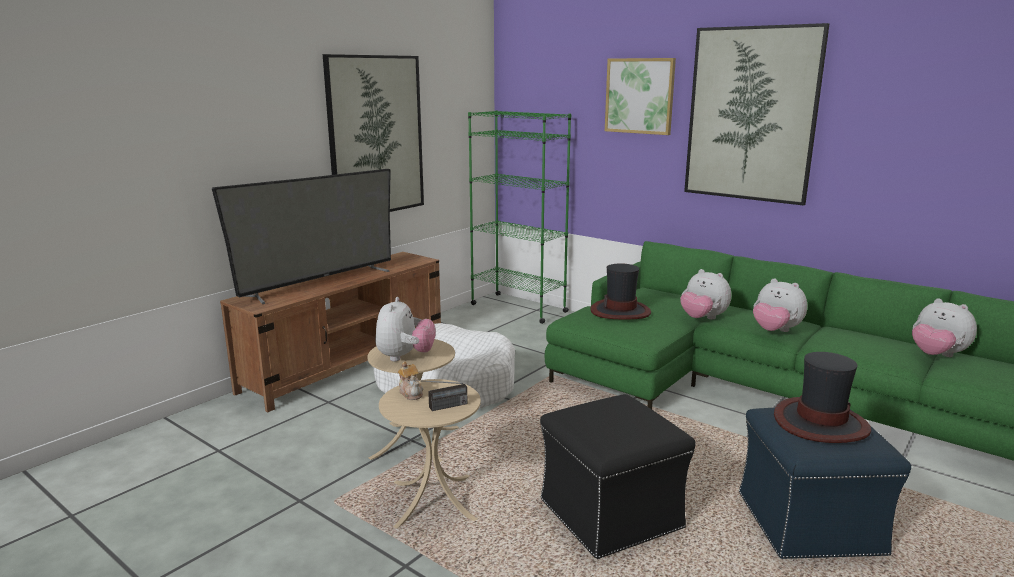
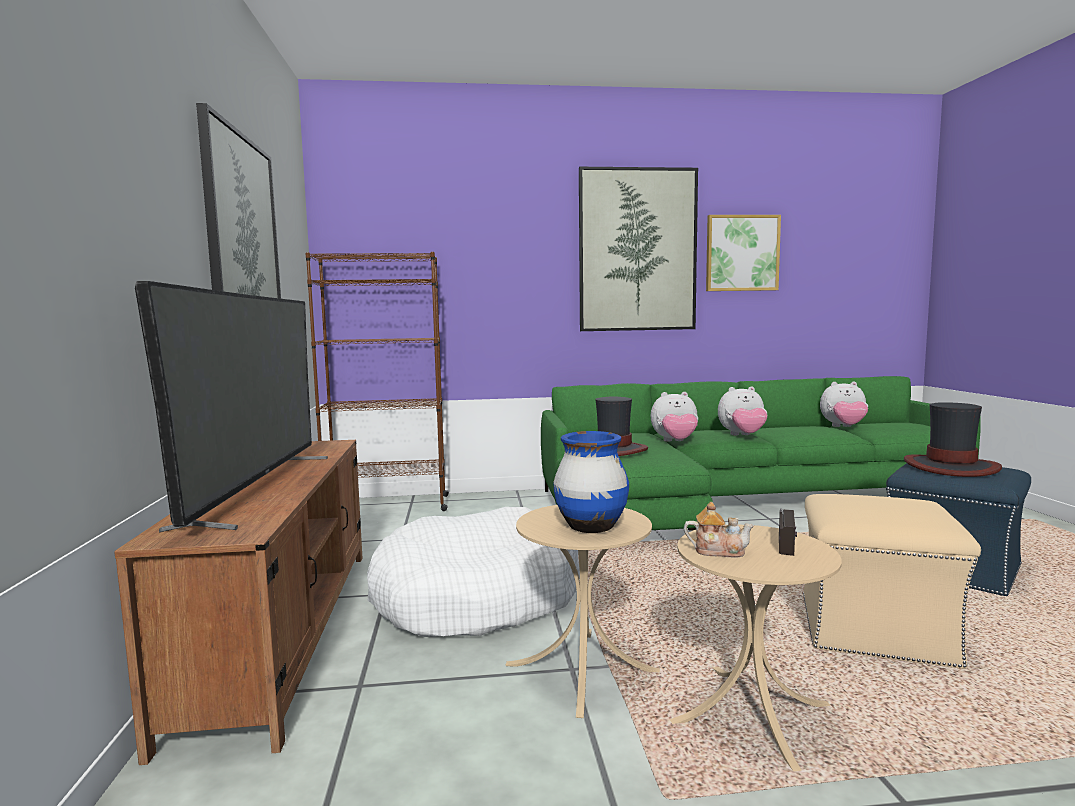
camera: 45 degrees left, 10 degrees down
(405, 357) = (591, 527): plush toy -> blue vase
(518, 308) = (387, 505): green bookcase -> brown bookcase
(611, 515) = (877, 629): black ottoman -> beige ottoman
(639, 96) = (518, 236): picture -> picture (742, 253)

